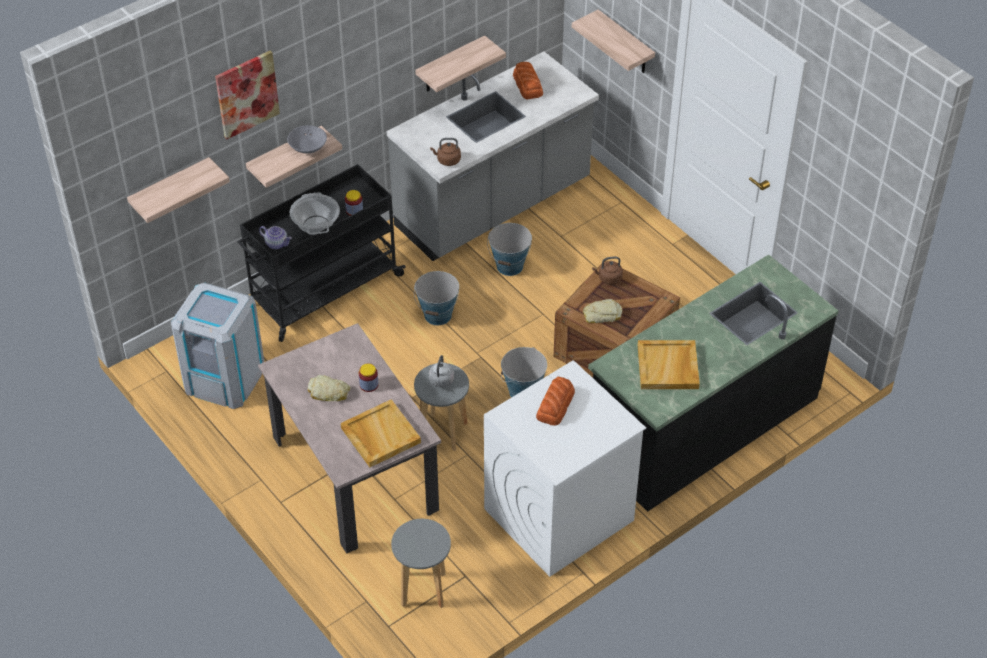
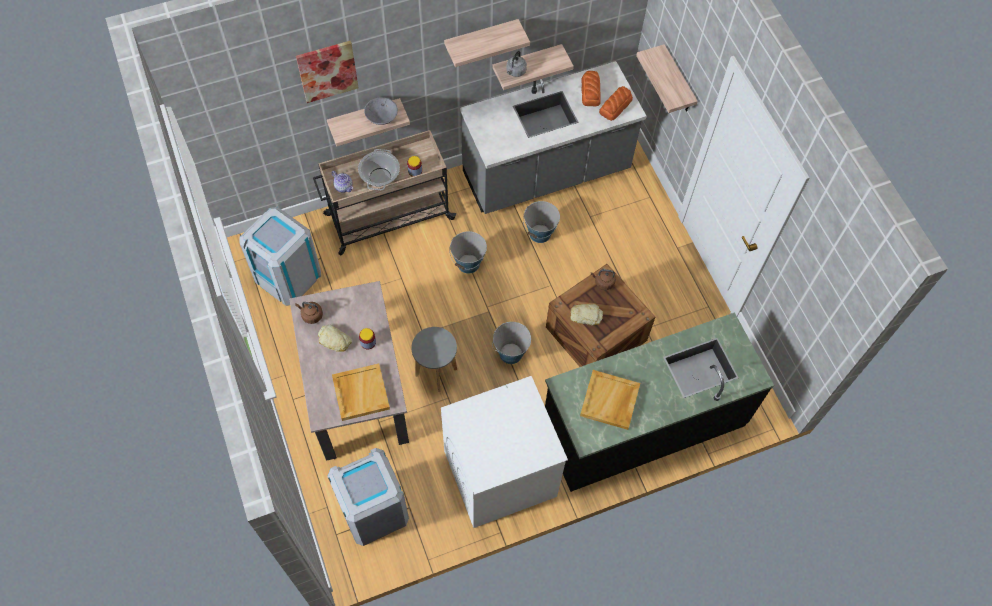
camera: 15 degrees right, 15 degrees up
(170, 190) = (255, 133): shelf -> shelf (481, 39)
(323, 291) = (387, 217): black cart -> beige cart
(423, 590) = (373, 510): grey stool -> grey trash can
(441, 381) = (434, 345): grey kettle -> grey kettle (515, 71)
(447, 160) = (499, 149): brown kettle -> brown kettle (311, 315)
(556, 405) = (501, 416): bread -> bread (616, 106)

